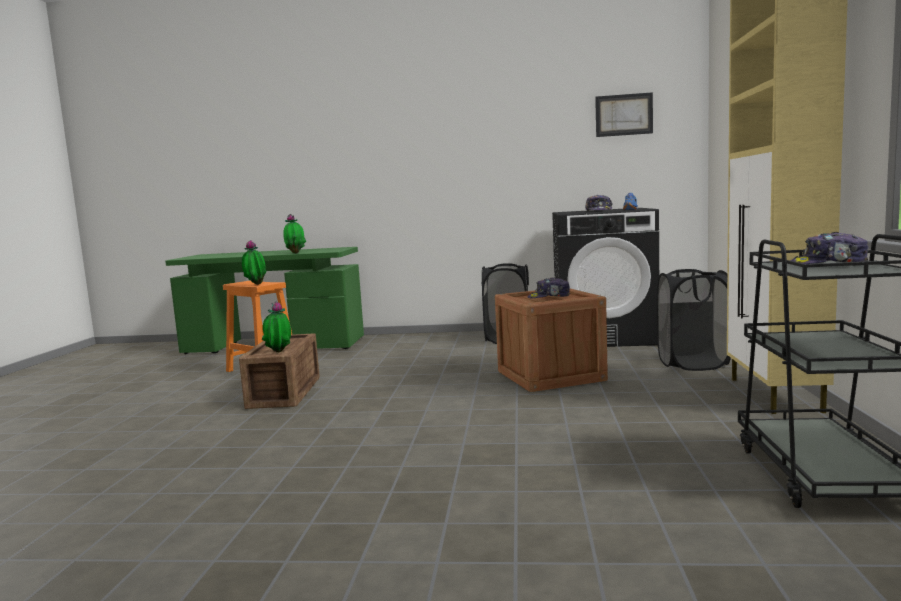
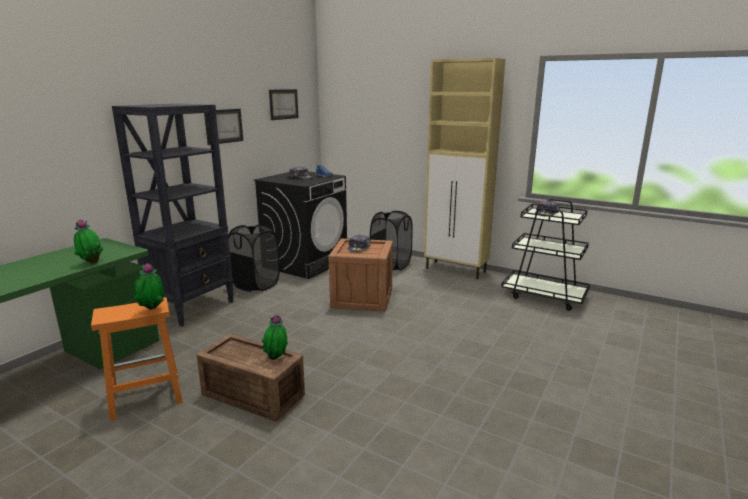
camera: 65 degrees left, 10 degrees up
(424, 339) = (192, 307): none -> black bookcase
(514, 145) = (223, 126): none -> picture

